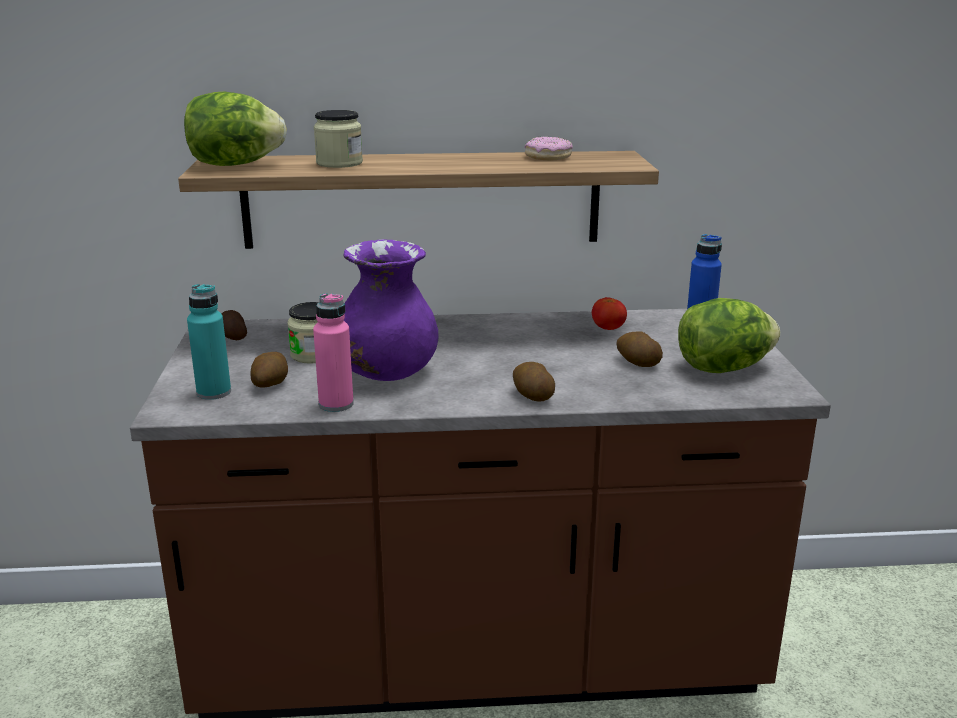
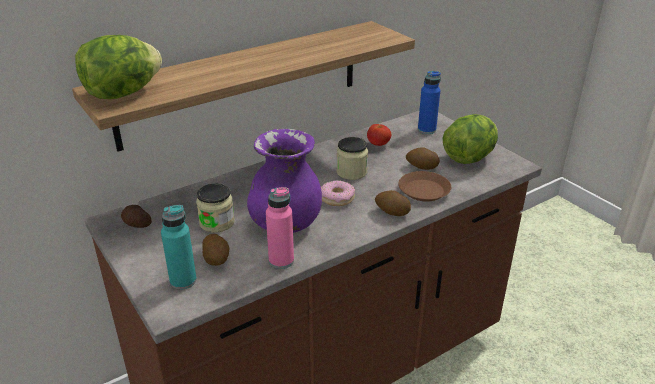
camera: 30 degrees left, 10 degrees up
(339, 163) = (201, 74): jar -> jar (351, 172)
(548, 157) = (331, 38): donut -> donut (337, 198)
(607, 386) = (423, 190): none -> brown plate

